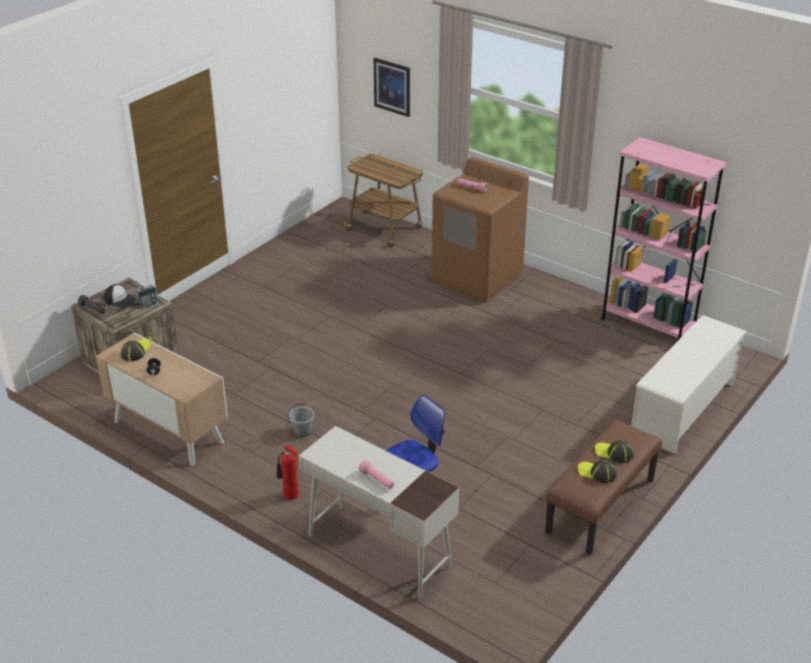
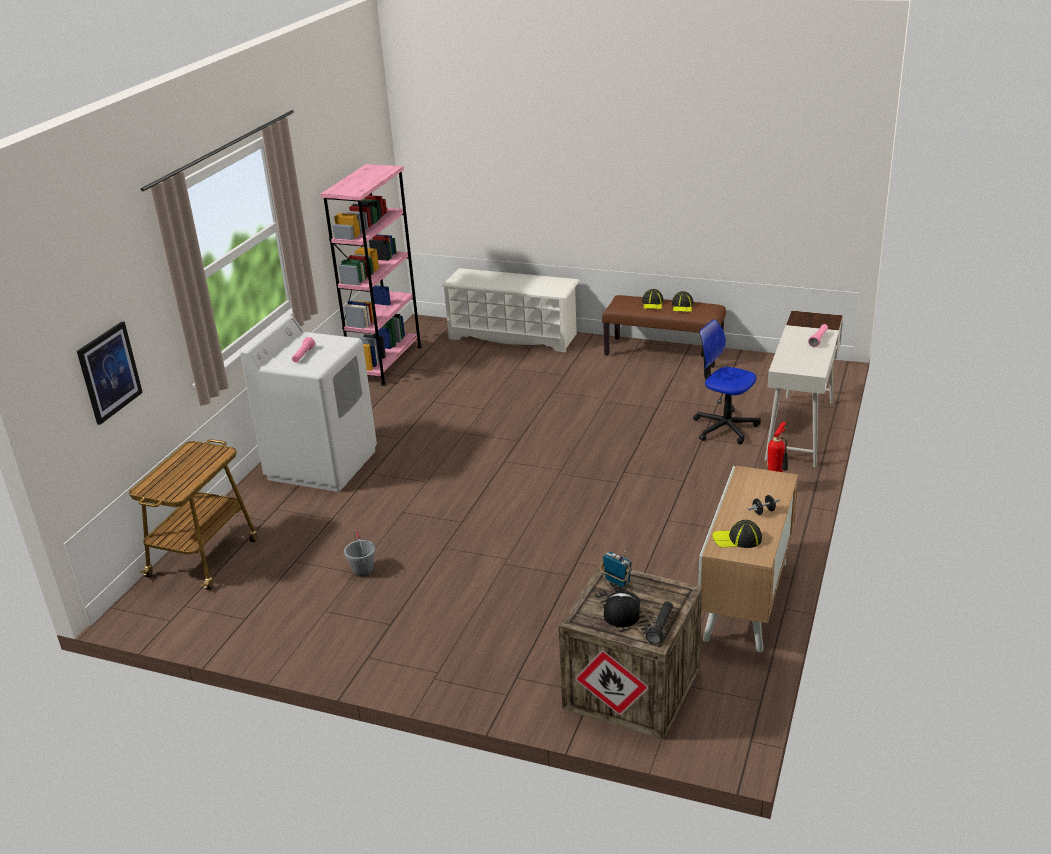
camera: 105 degrees left, 5 degrees down
(303, 431) = (676, 508): grey bucket -> grey bucket (362, 570)
(477, 278) = (322, 464): brown washing machine -> white washing machine

